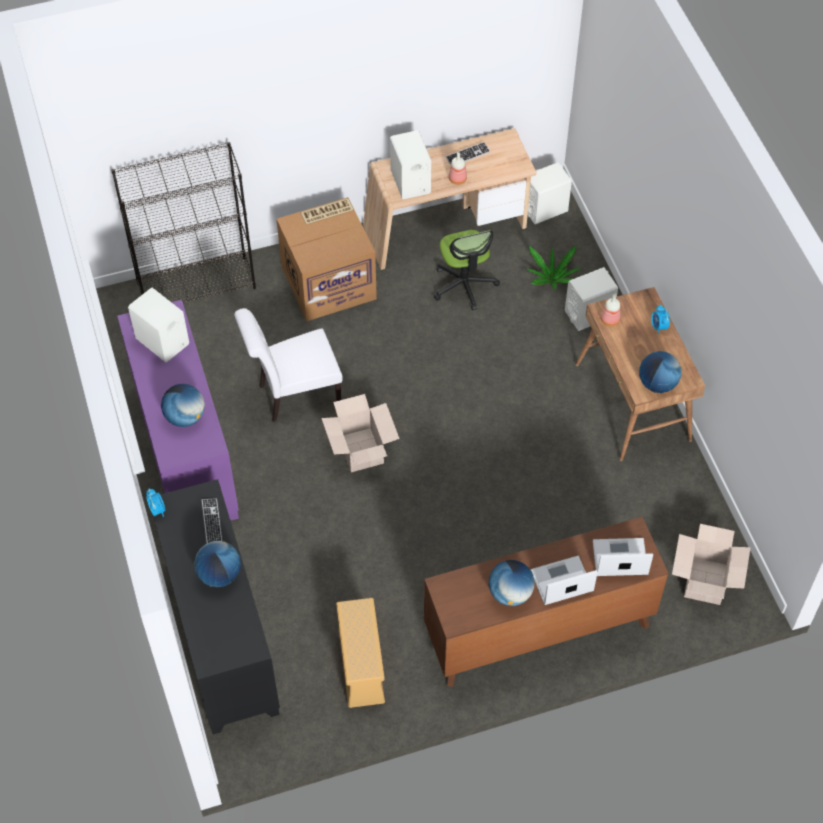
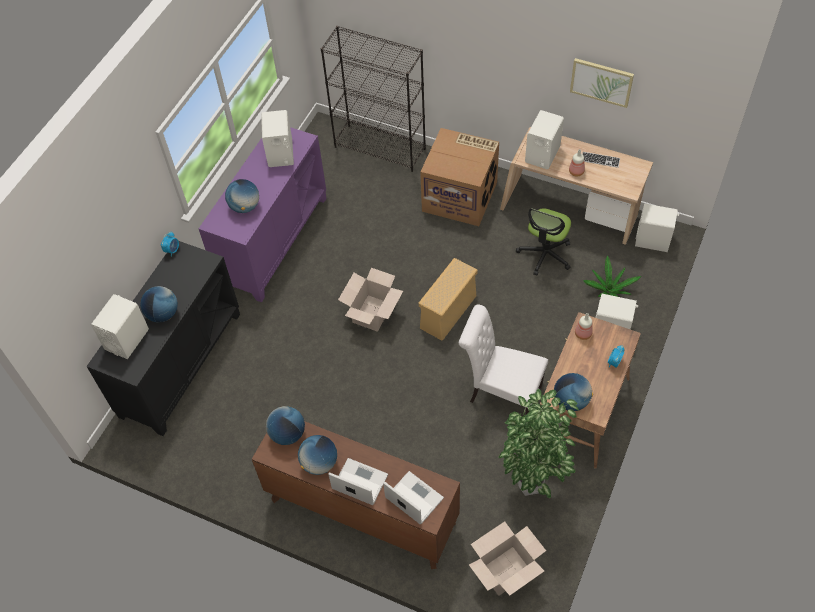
camera: 45 degrees right, 0 degrees up
(210, 624) = (127, 339): none -> white speaker
(212, 522) = (192, 279): keyboard -> none
(294, 395) = (368, 251): white chair -> white chair (501, 393)
(361, 664) = (237, 444): beige storage box -> beige storage box (448, 311)
(443, 72) = (601, 82): none -> picture
(455, 591) = (287, 434): none -> globe
(657, 495) = (533, 486): none -> potted plant

